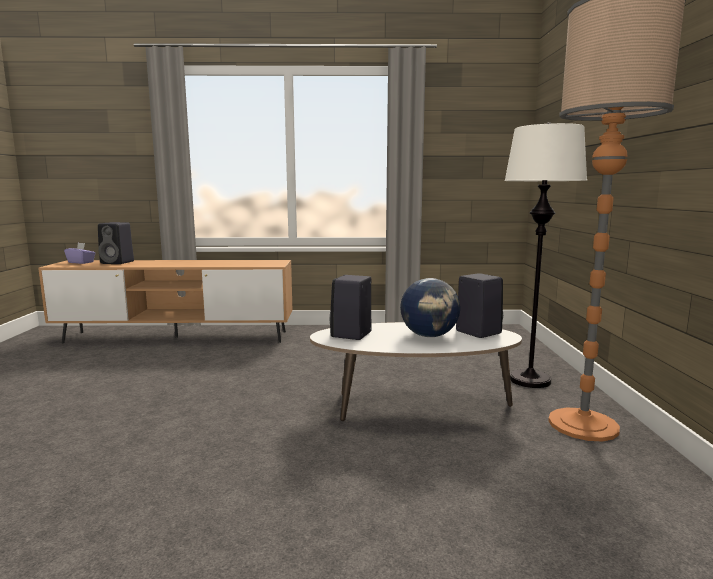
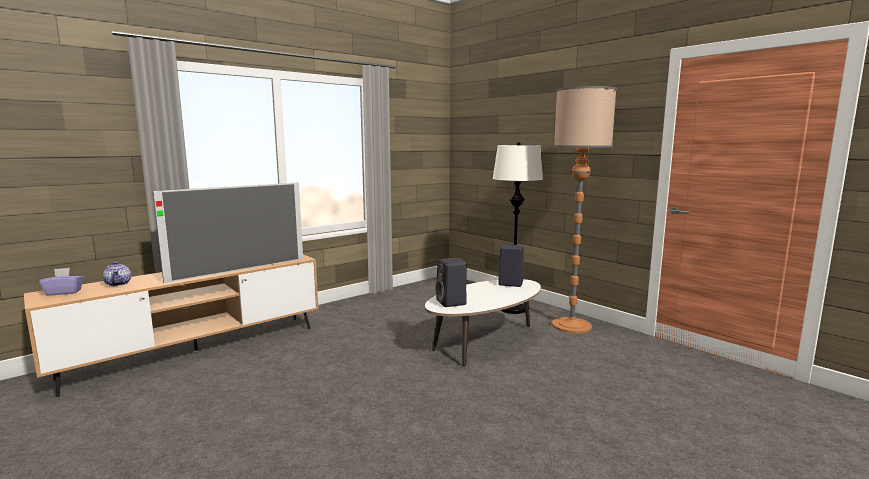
camera: 40 degrees left, 0 degrees up
(118, 262) = (118, 284): black speaker -> teapot
(207, 265) = (239, 269): none -> television
(429, 336) = (493, 292): globe -> none

